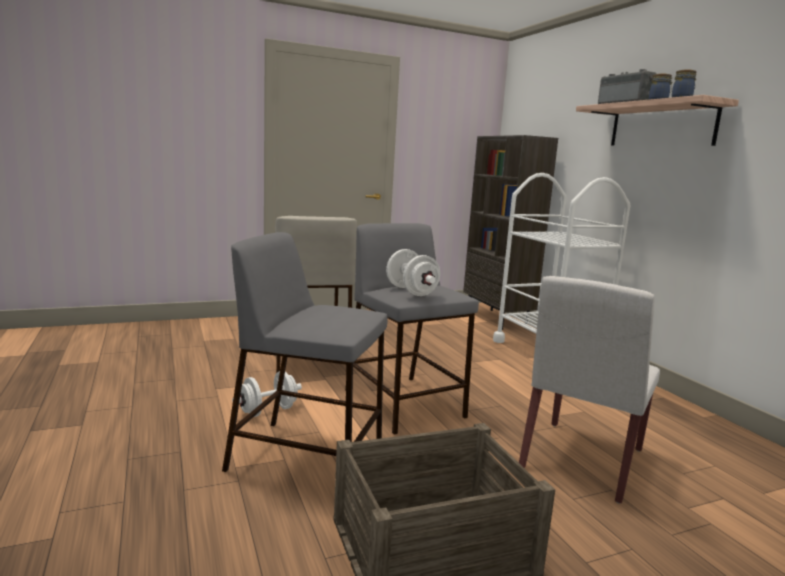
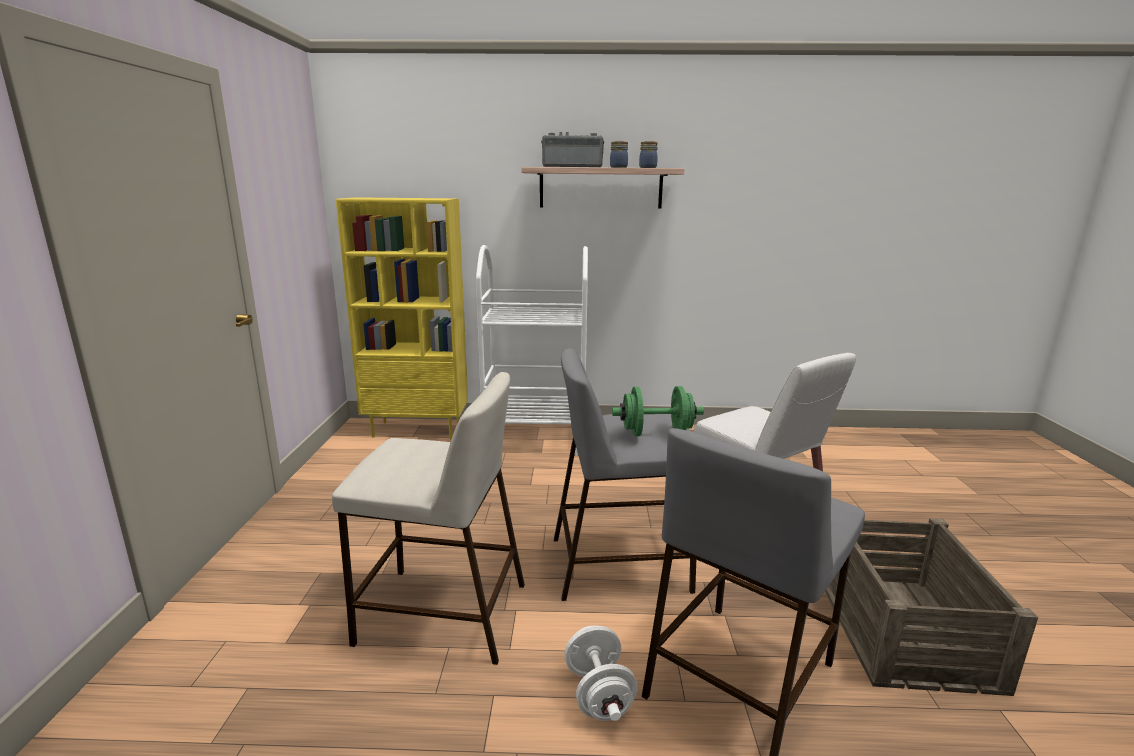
camera: 65 degrees left, 5 degrees up
(411, 291) = (656, 433): white dumbbell -> green dumbbell
(497, 319) = (418, 429): brown bookcase -> yellow bookcase

